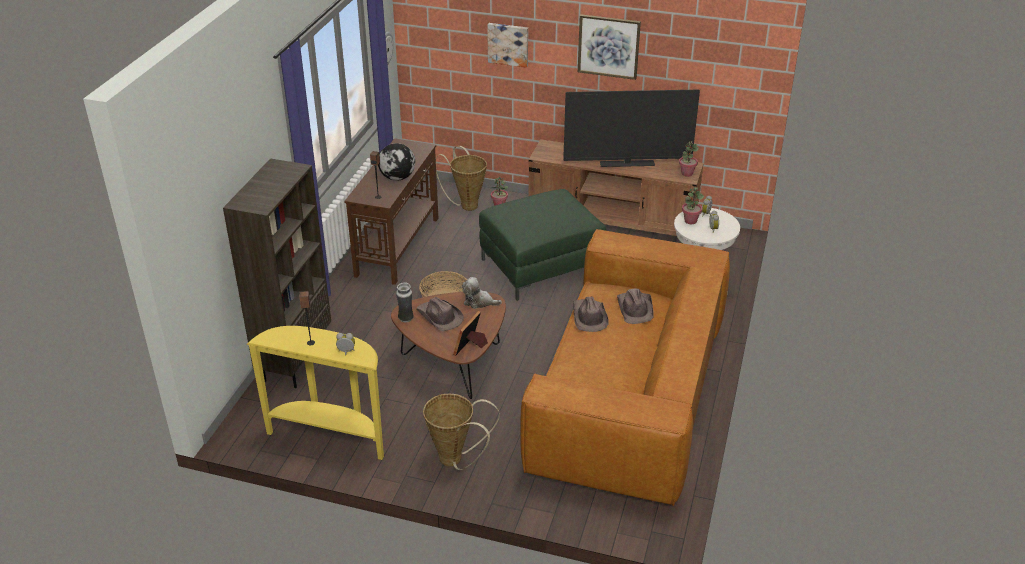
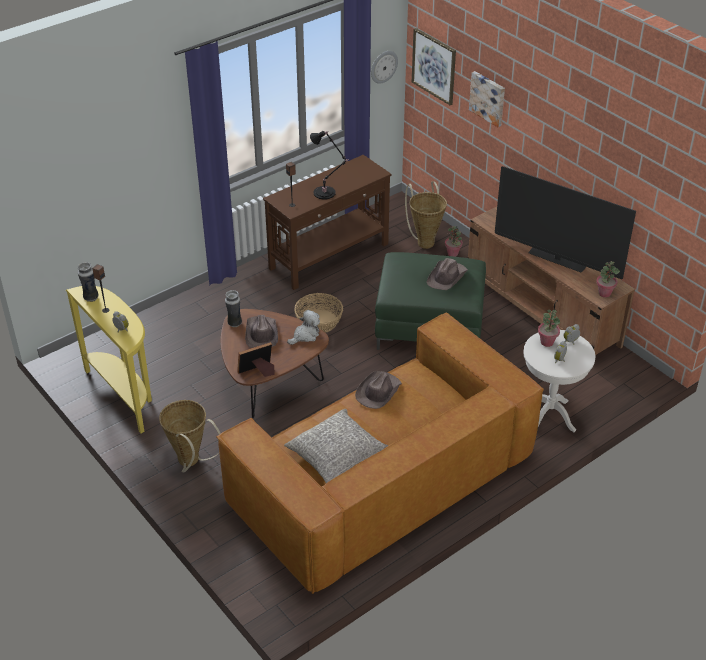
camera: 35 degrees right, 5 degrees up
(282, 338) = (90, 297): none -> vase
(295, 360) = (158, 321): brown bookcase -> none
(398, 178) = (326, 193): globe -> black table lamp
(479, 302) = (305, 335): plush toy -> plush toy turned 90 degrees clockwise
(608, 46) = (567, 133): picture -> picture (434, 66)
(611, 378) = (336, 455): none -> grey pillow
(635, 308) = (426, 403): brown hat -> brown hat (447, 277)

